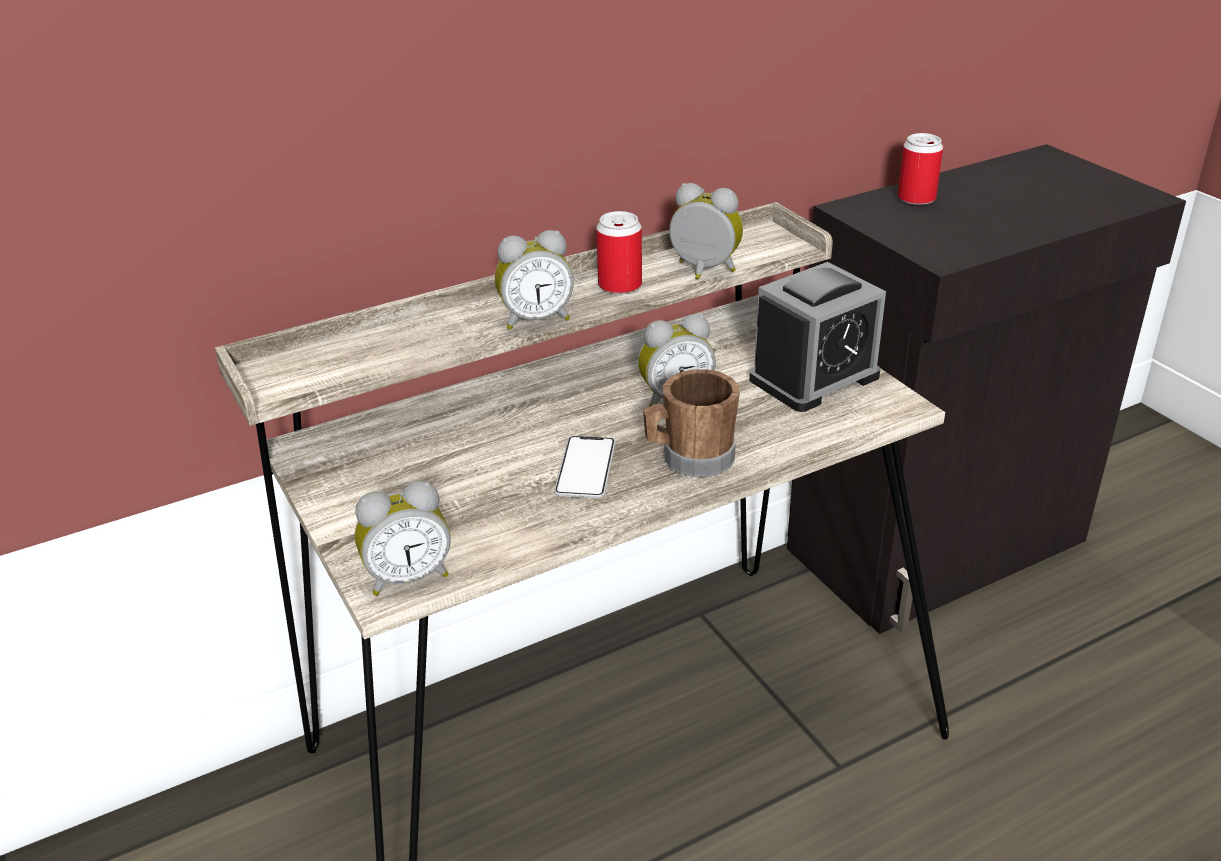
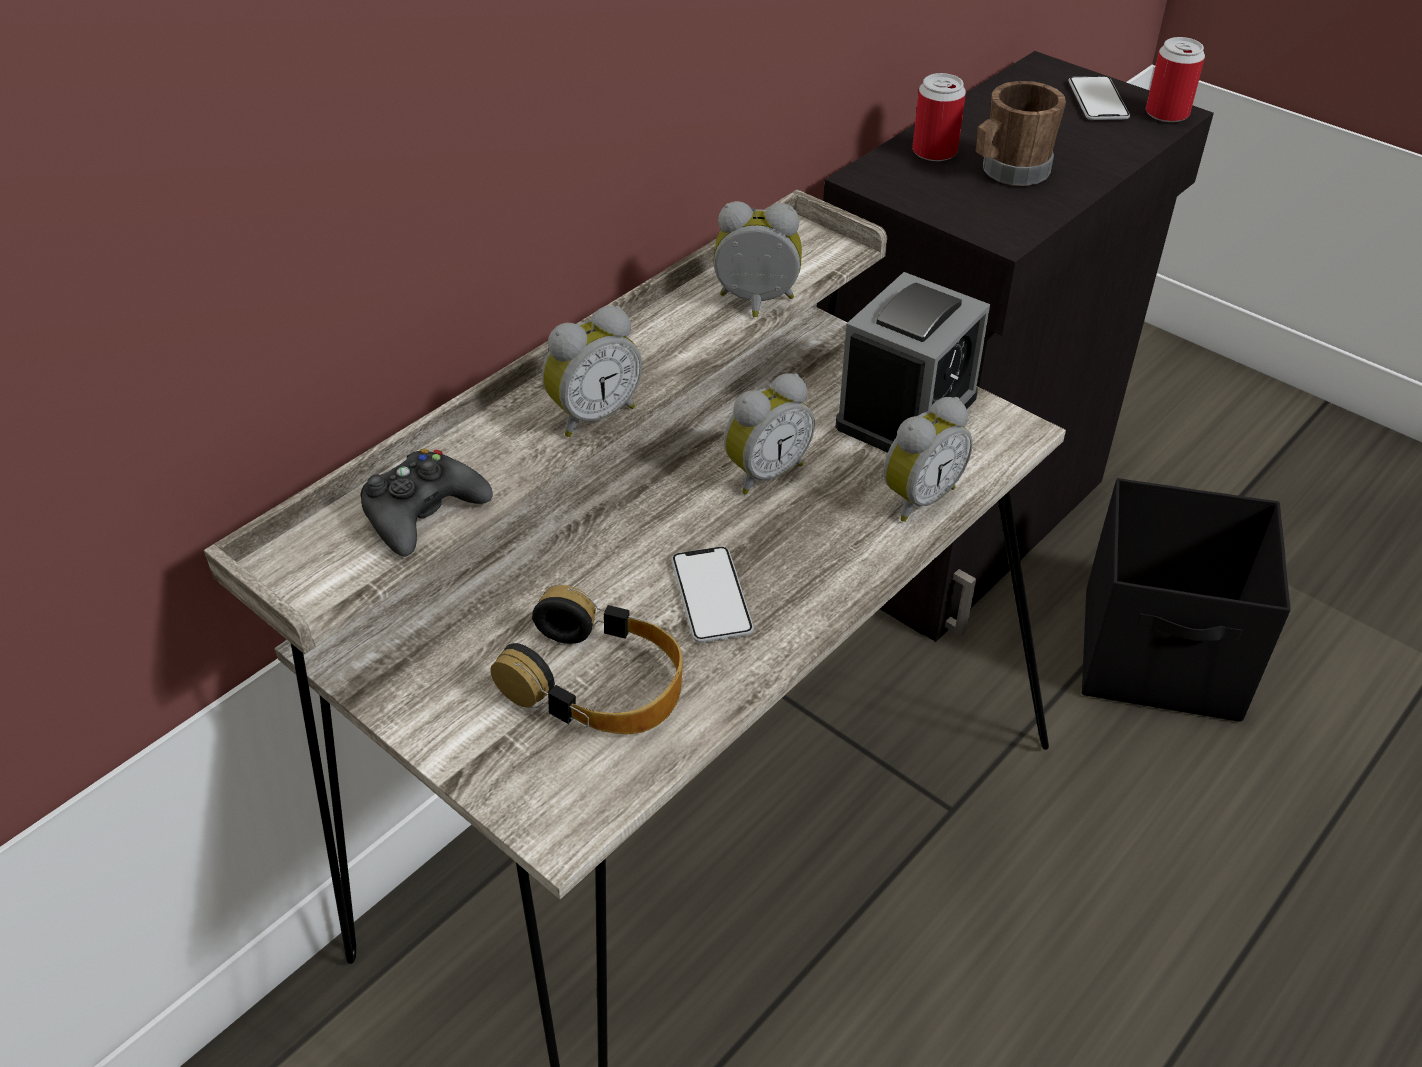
camera: 20 degrees left, 10 degrees up
(378, 357) = (423, 513): none -> black game controller
(407, 577) = (578, 802): alarm clock -> alarm clock (917, 497)
(467, 506) = (597, 682): none -> headphones
(620, 285) = (668, 343): can -> can (1167, 113)
(690, 459) = (824, 554): brown mug -> brown mug (1009, 172)
(1082, 181) = (1098, 100): none -> phone
(1089, 691) = (1163, 657): none -> black storage box

